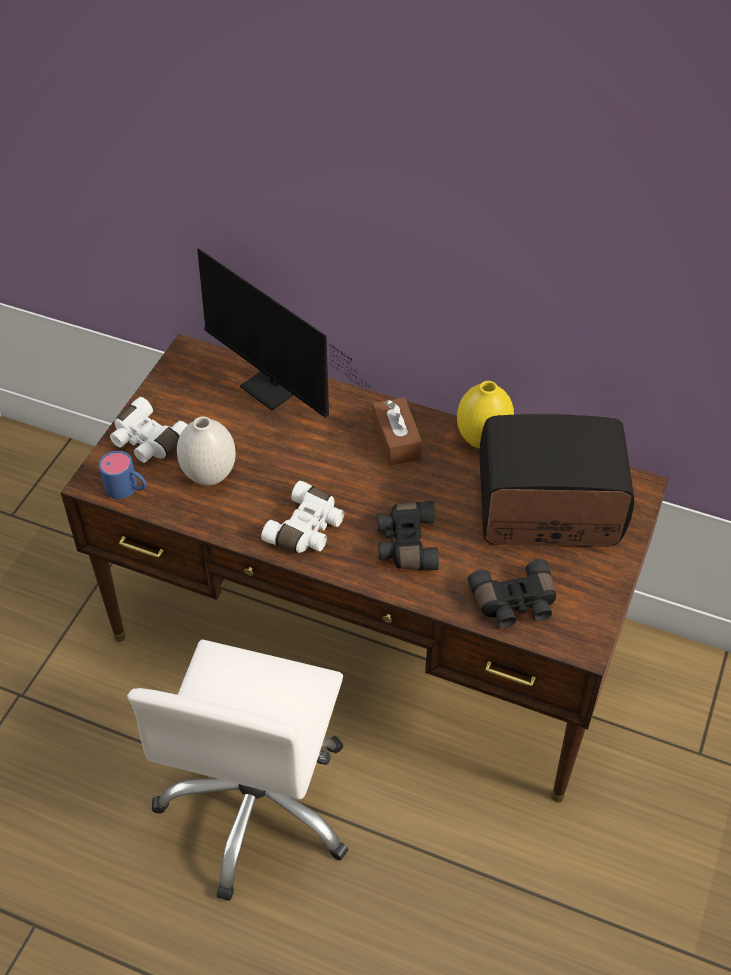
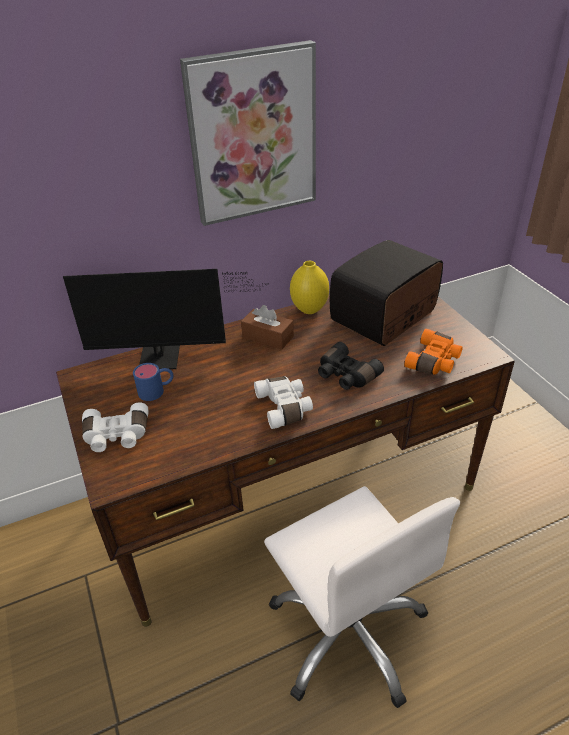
camera: 45 degrees left, 10 degrees down
(127, 489) = (140, 470): blue mug -> blue mug (157, 390)
(209, 475) = (185, 424): white vase -> none
(454, 204) = (253, 135): none -> picture
(514, 604) = (434, 361): black binoculars -> orange binoculars

